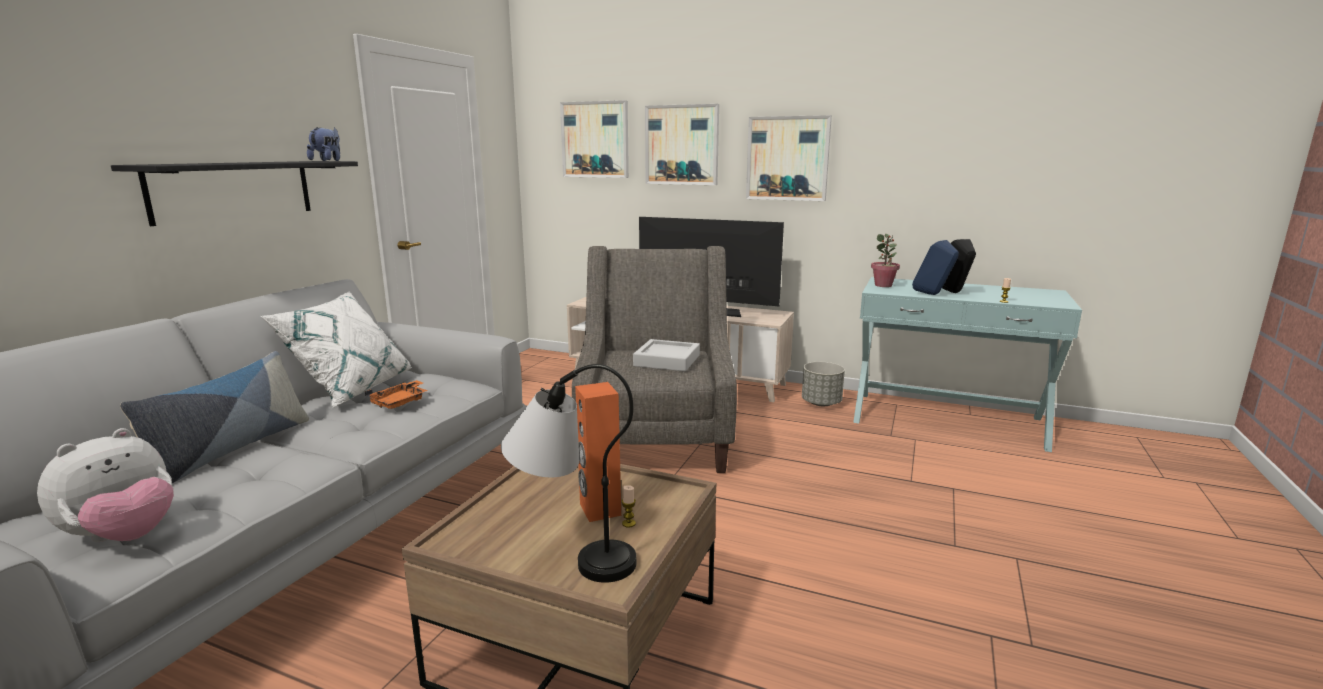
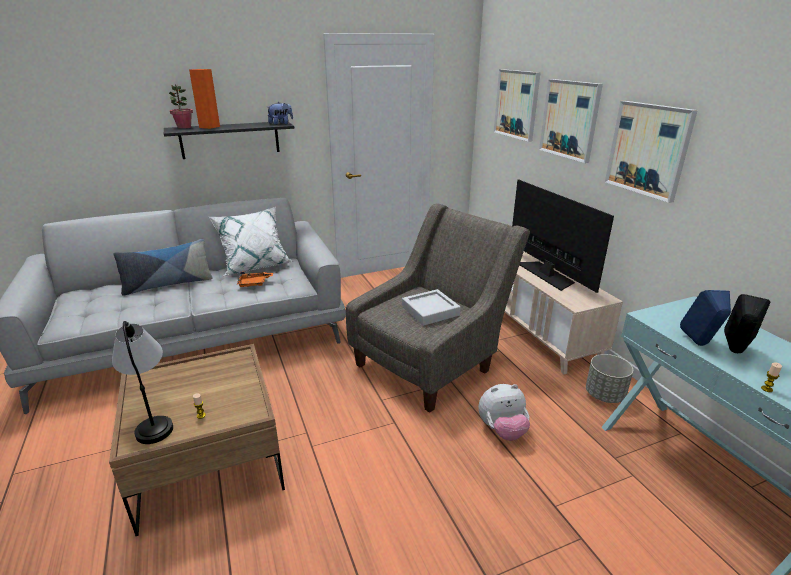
camera: 45 degrees right, 10 degrees up
(124, 536) = (83, 314): plush toy -> plush toy (502, 430)
(599, 510) = (207, 399): orange speaker -> orange speaker (209, 127)
(883, 285) = (675, 312): potted plant -> potted plant (184, 127)

